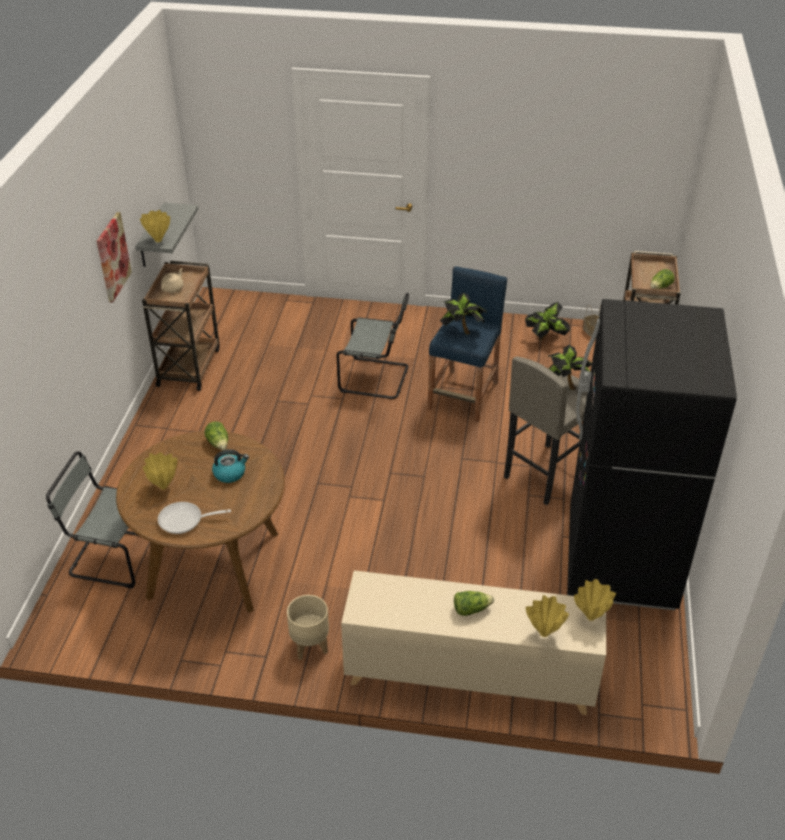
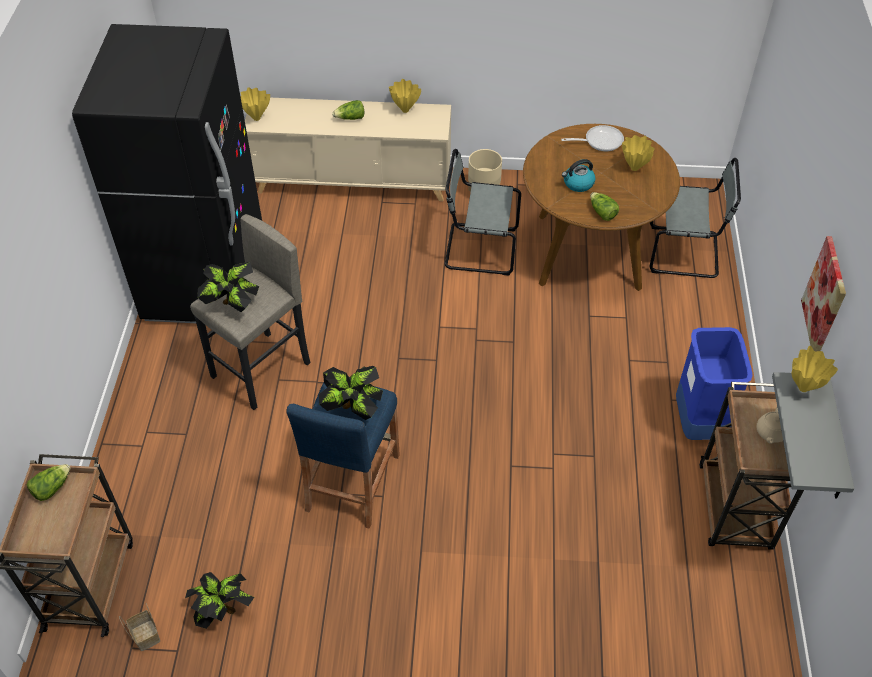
camera: 175 degrees right, 10 degrees up
(185, 415) = (699, 423): none -> blue trash can
(377, 379) = (471, 505): grey chair -> grey chair (478, 248)
(545, 633) = (294, 106): yellow vase -> yellow vase (404, 110)

